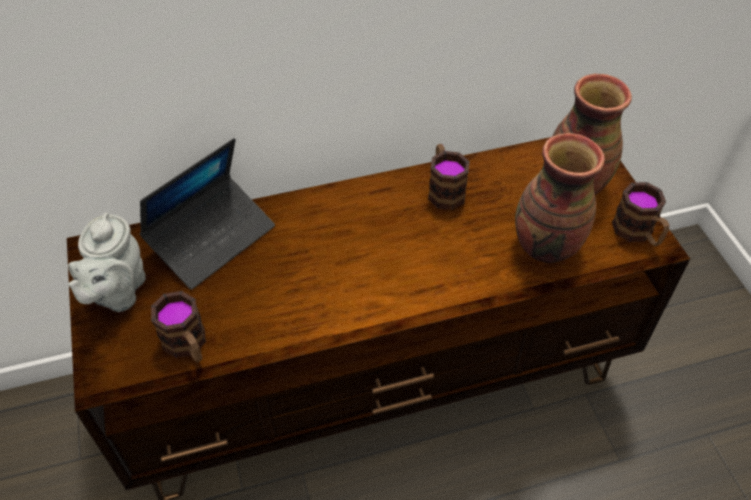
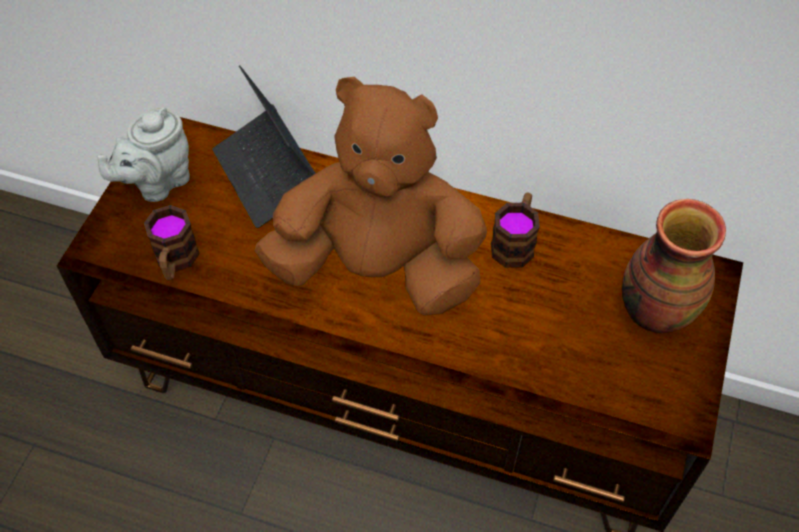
camera: 35 degrees right, 5 degrees up
(212, 238) = (267, 175): laptop -> laptop turned 75 degrees clockwise
(362, 259) = (378, 268): none -> brown plush toy
(544, 246) = (564, 356): vase -> none
(637, 233) = (676, 400): mug -> none

